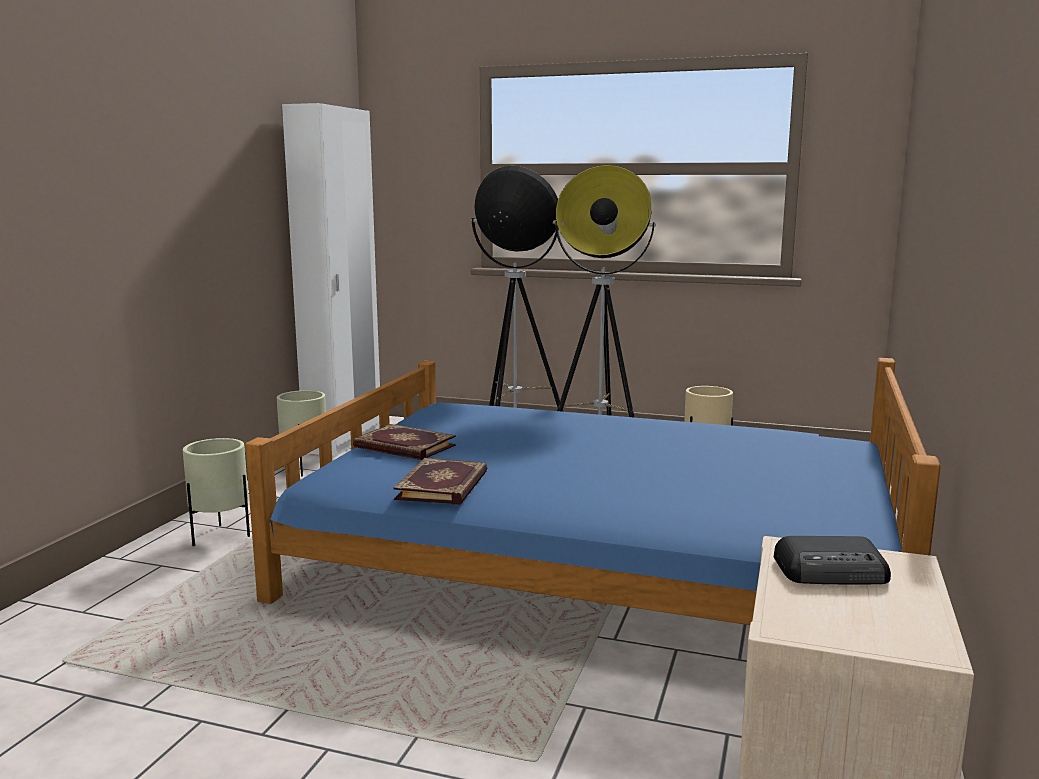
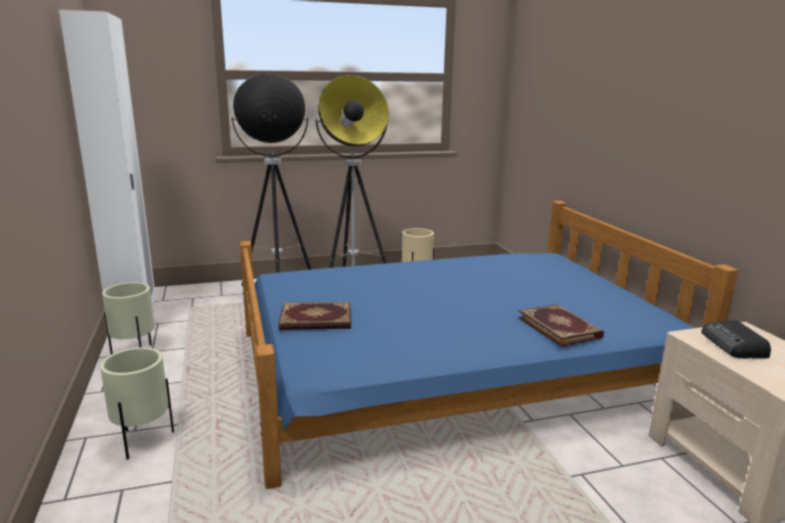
camera: 35 degrees left, 5 degrees up
(444, 486) = (405, 346): book -> book (560, 327)
(833, 571) = (734, 345): radio -> radio turned 120 degrees clockwise

